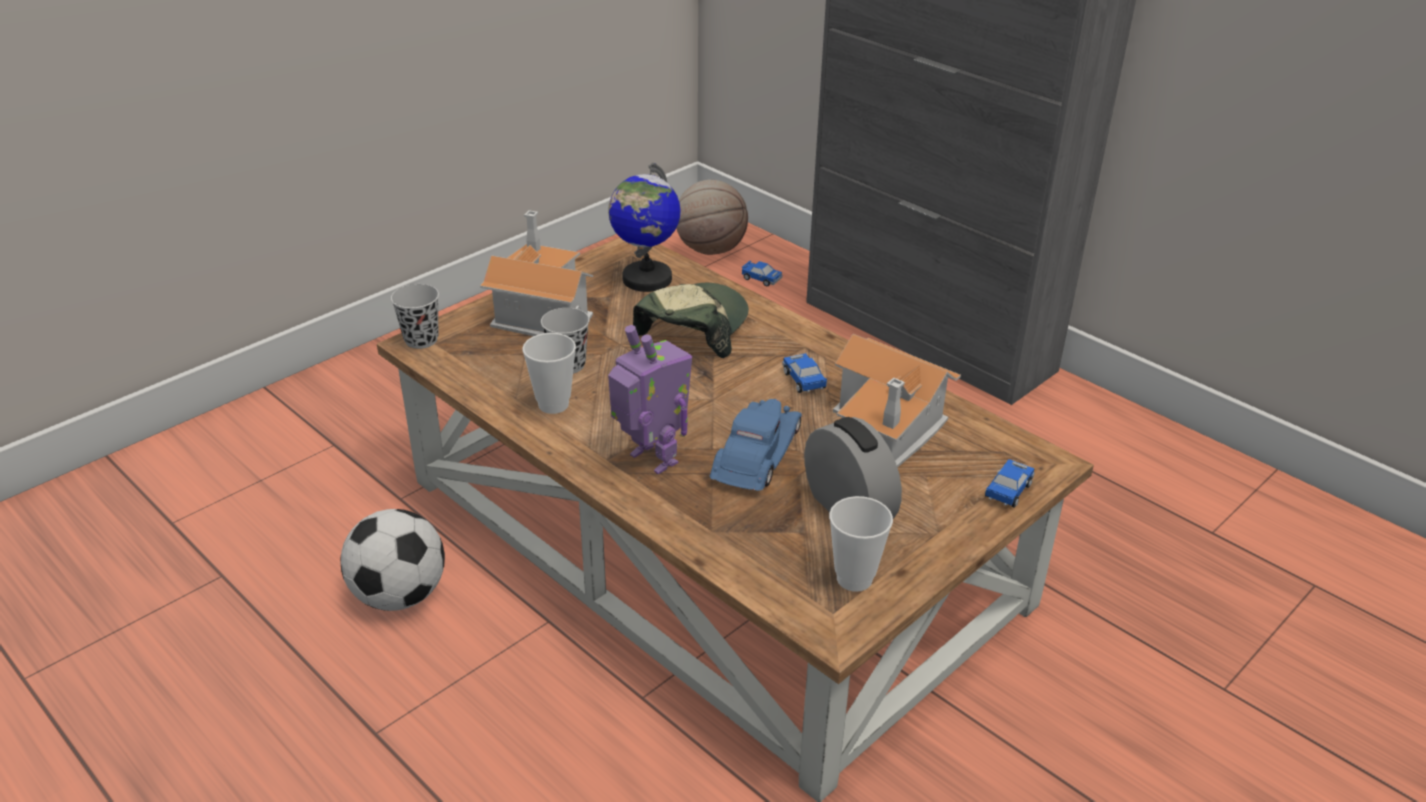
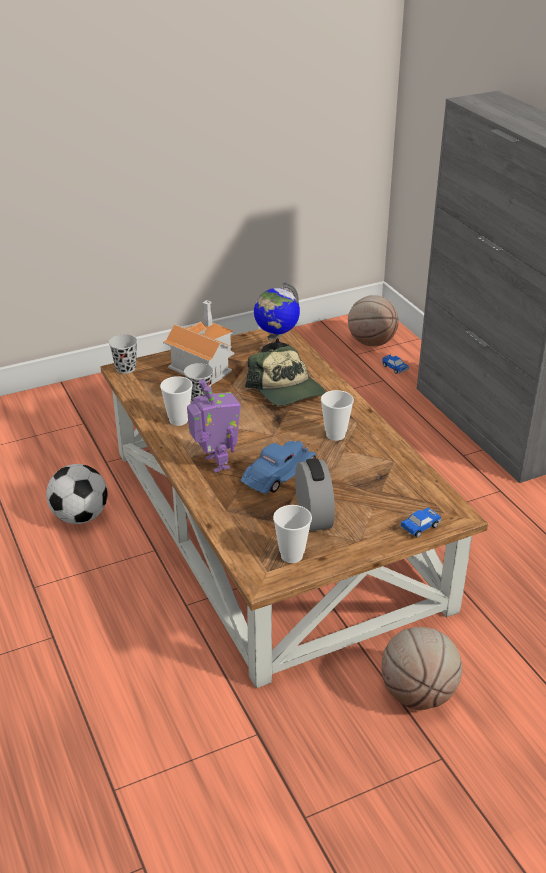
camera: 20 degrees right, 0 degrees up
(692, 328) = (286, 390): cap -> cap turned 105 degrees clockwise
(804, 381) = (335, 435): toy car -> cup
(888, 429) = (369, 474): toy house -> none
(1052, 742) = (418, 693): none -> basketball

